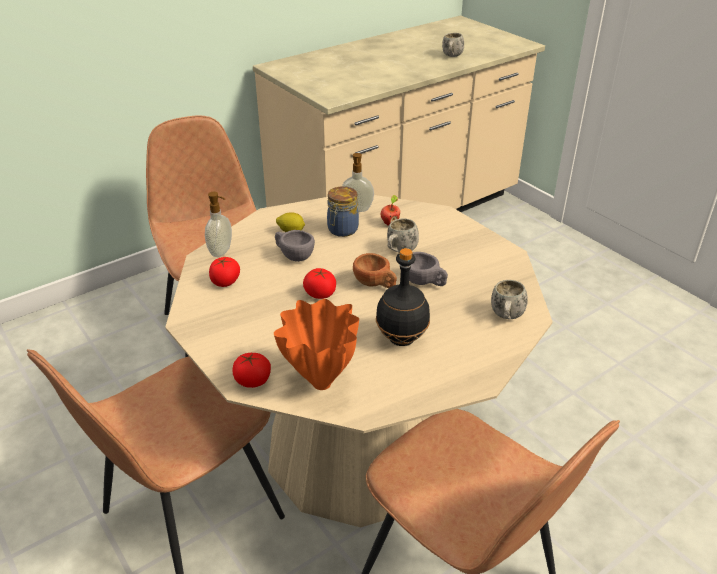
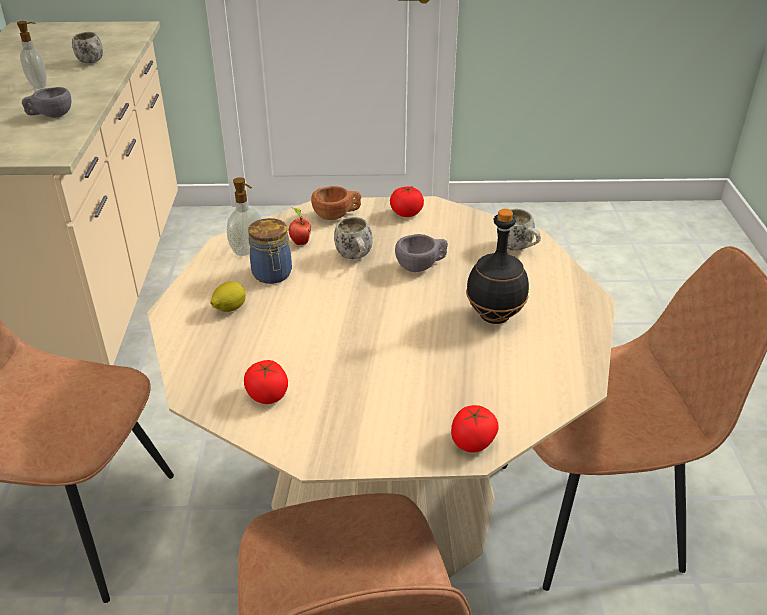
camera: 55 degrees left, 0 degrees up
(221, 251) = (200, 375): soap dispenser -> soap dispenser (39, 85)
(293, 256) = (278, 325): grey cup -> grey cup (50, 116)
(320, 294) = (370, 335): tomato -> tomato (406, 213)
(321, 382) = (515, 394): orange vase -> none
(375, 284) = (392, 294): brown cup -> brown cup (337, 215)

